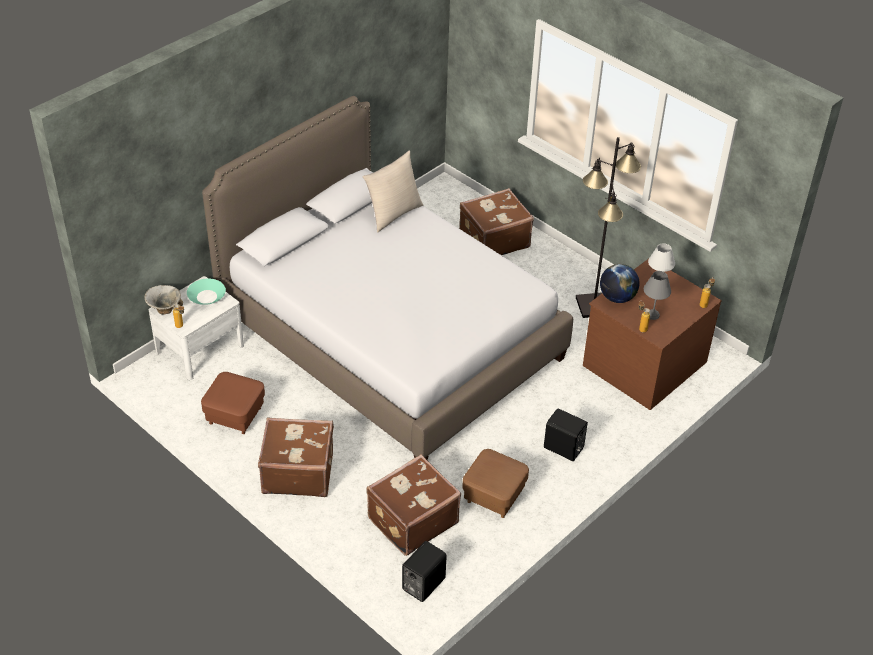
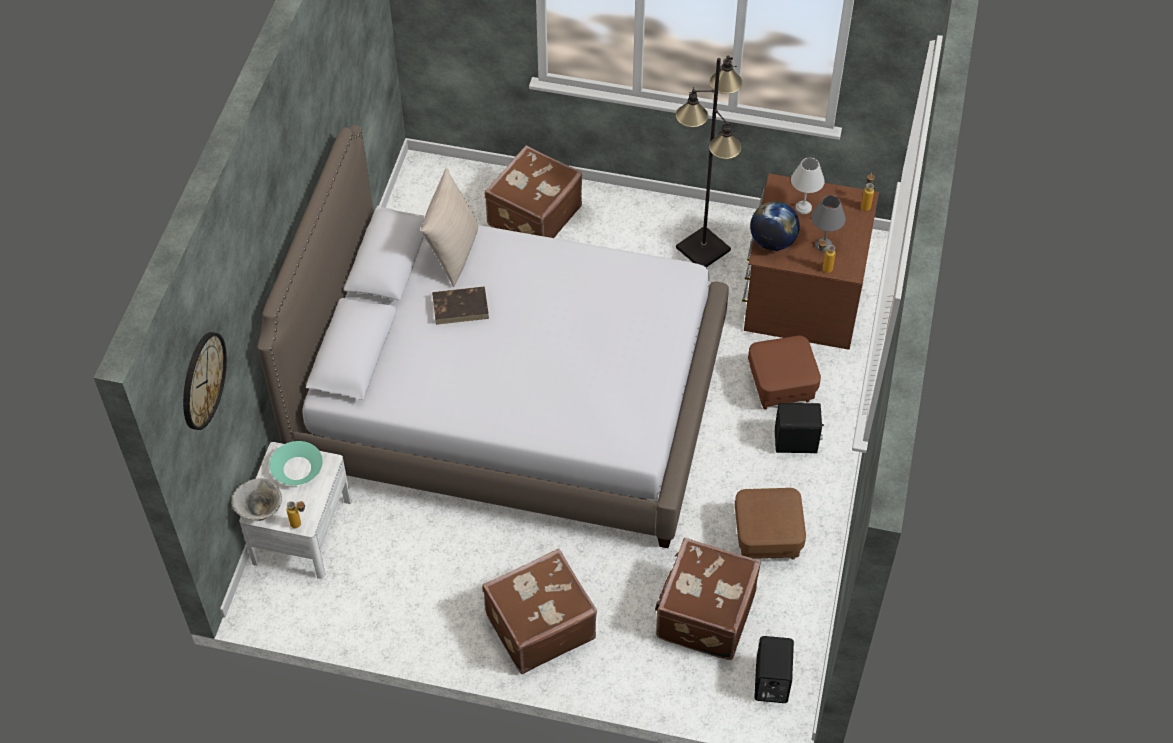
camera: 30 degrees left, 10 degrees up
(135, 177) = (202, 380): none -> wall clock
(235, 416) = (413, 595): brown ottoman -> brown ottoman (781, 387)
(372, 245) = (461, 307): none -> brown book

